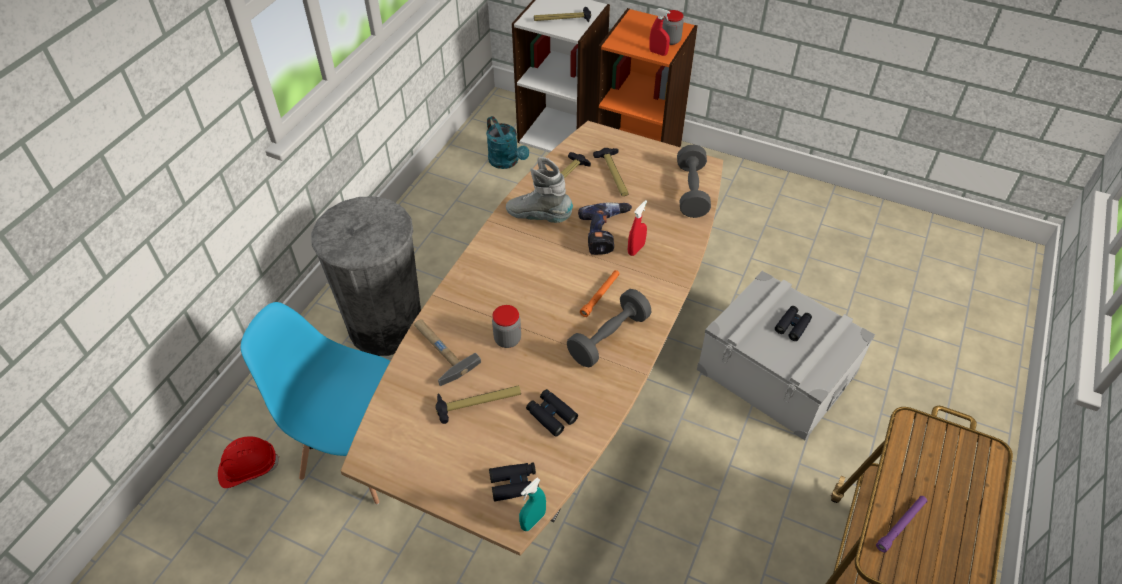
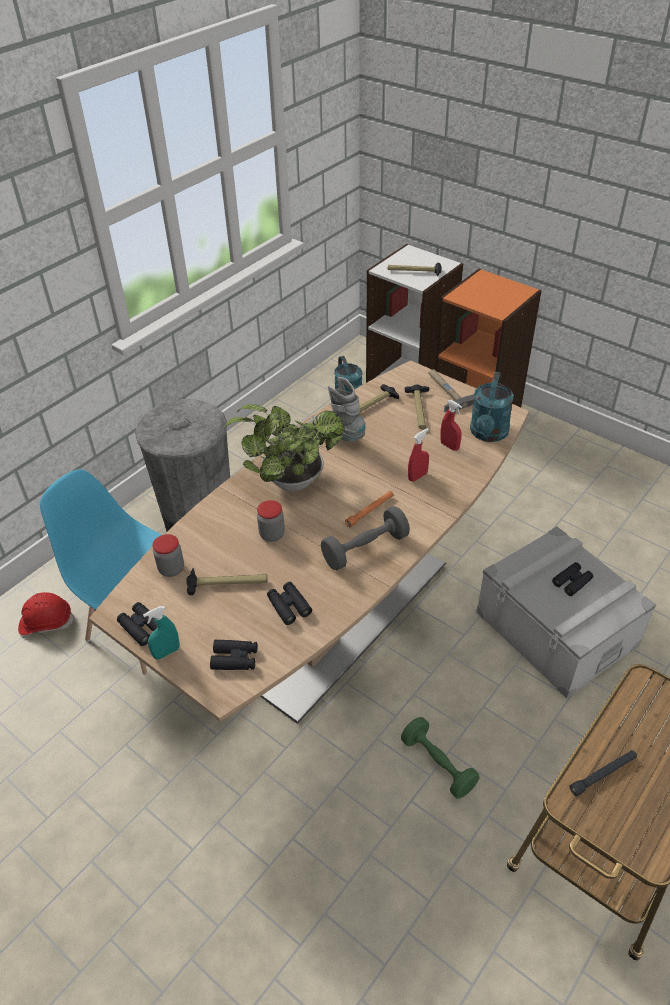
camera: 15 degrees right, 5 degrees down
(402, 469) = (141, 627): none -> black binoculars
(439, 350) = (208, 534): hammer -> hammer (445, 391)
(505, 276) = (289, 481): none -> potted plant
(533, 520) = (240, 693): turquoise spray bottle -> turquoise spray bottle (166, 652)
(607, 233) = (395, 459): power drill -> none
(658, 53) = (495, 309): red spray bottle -> red spray bottle (449, 446)
(671, 40) = (511, 300): jar -> jar (171, 569)
(691, 191) = (488, 434): grey dumbbell -> turquoise watering can
(703, 533) = (438, 764): none -> green dumbbell
(901, 525) = (603, 774): purple flashlight -> black flashlight

